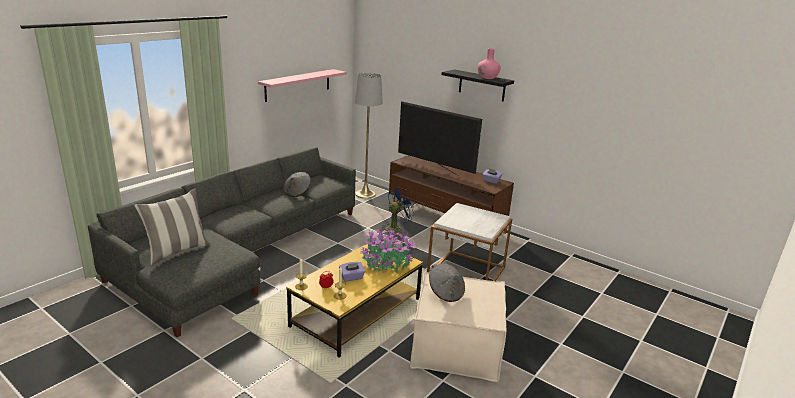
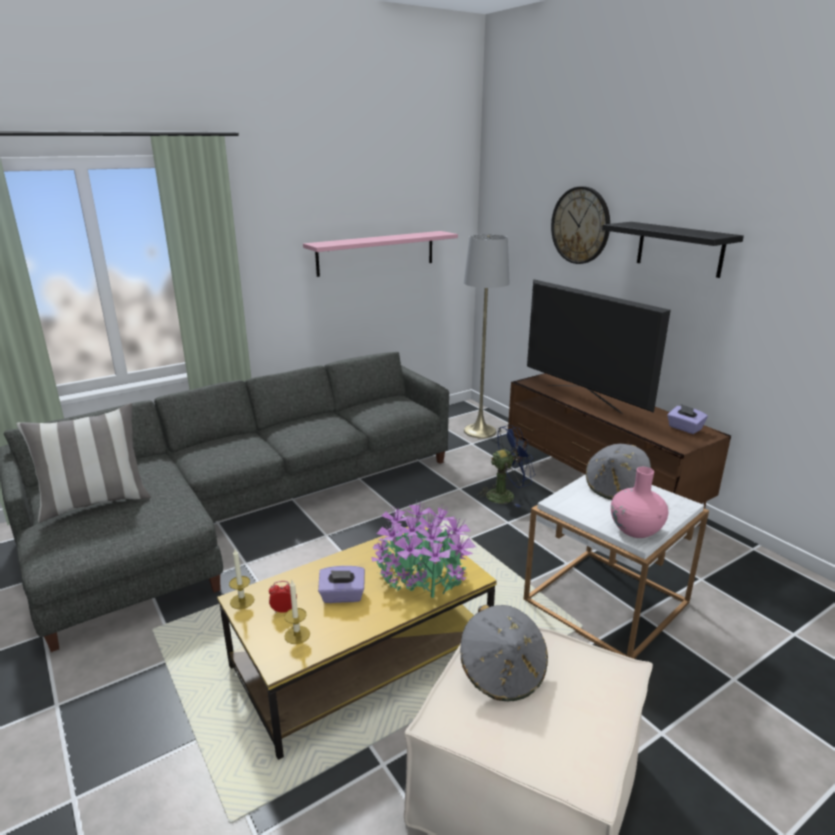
camera: 20 degrees right, 0 degrees up
(297, 192) = (344, 421): grey hat -> grey hat (615, 488)
(424, 69) = (580, 225): none -> wall clock
(487, 77) = (688, 231): pink vase -> pink vase (635, 530)

